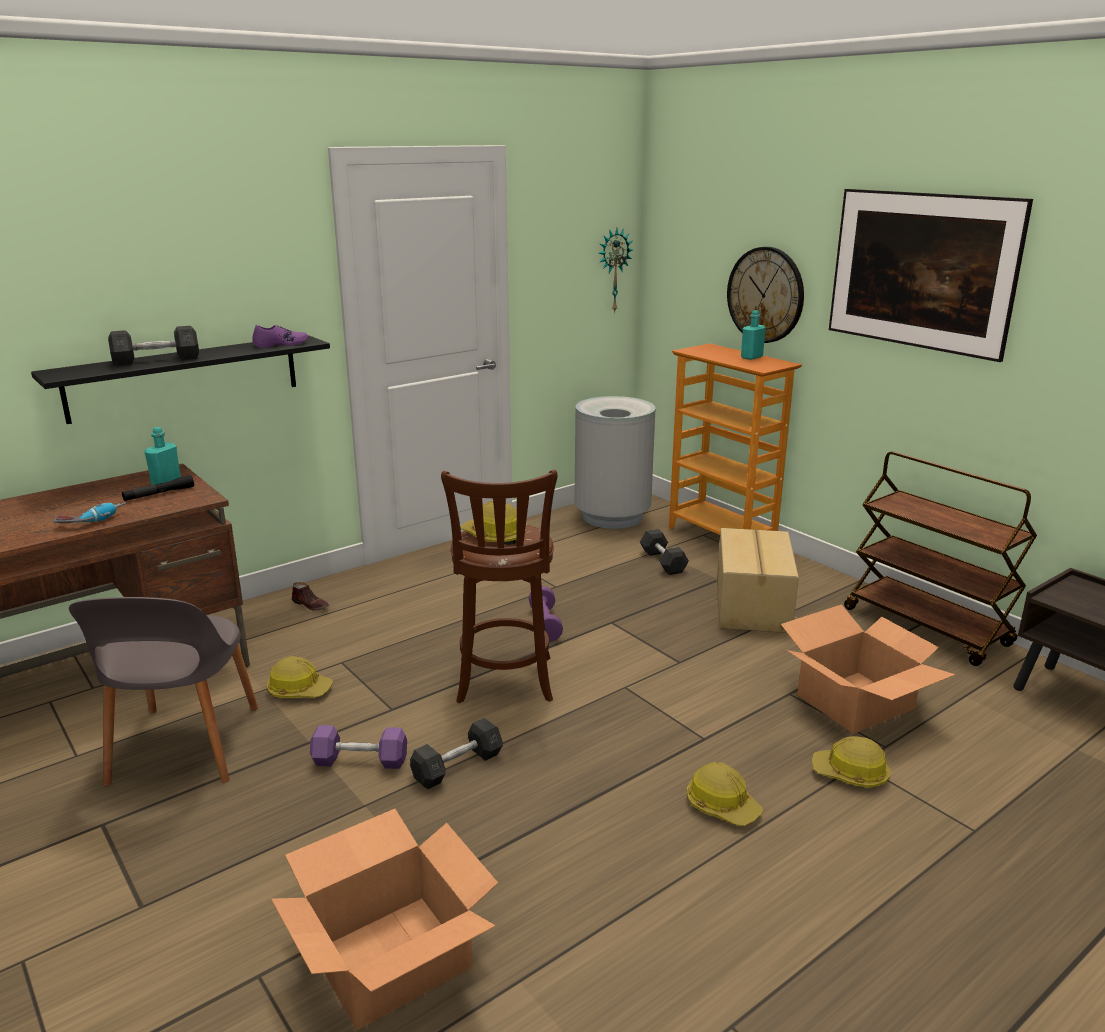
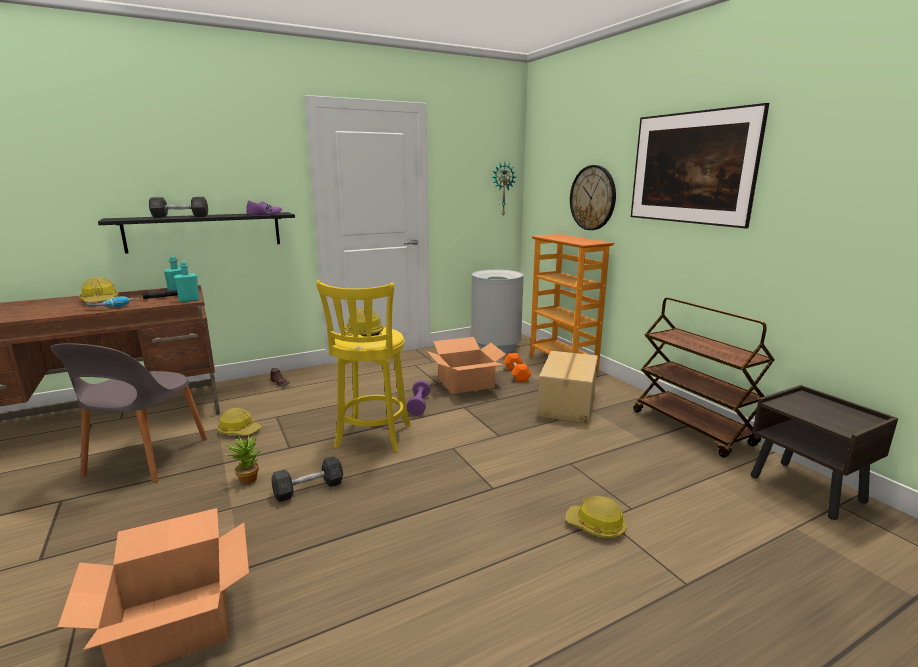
camera: 10 degrees right, 5 degrees down
(360, 761) = (247, 478): purple dumbbell -> potted plant
(505, 683) = (372, 438): brown stool -> yellow stool
(663, 562) = (516, 374): grey dumbbell -> orange dumbbell
(722, 805) = (484, 538): hard hat -> hard hat (100, 301)
(751, 357) = (582, 239): turquoise bottle -> turquoise bottle (189, 300)
(856, 702) = (619, 474): cardboard box -> cardboard box (466, 383)

